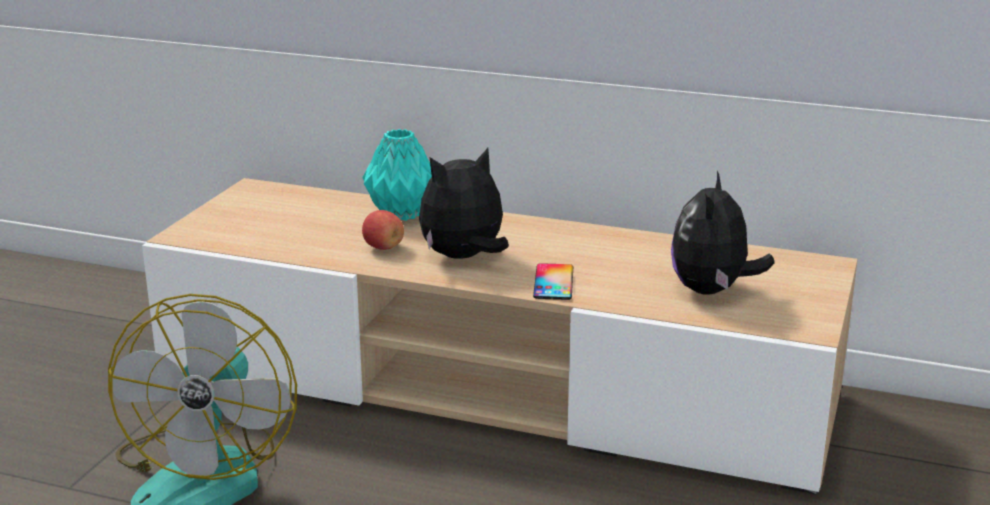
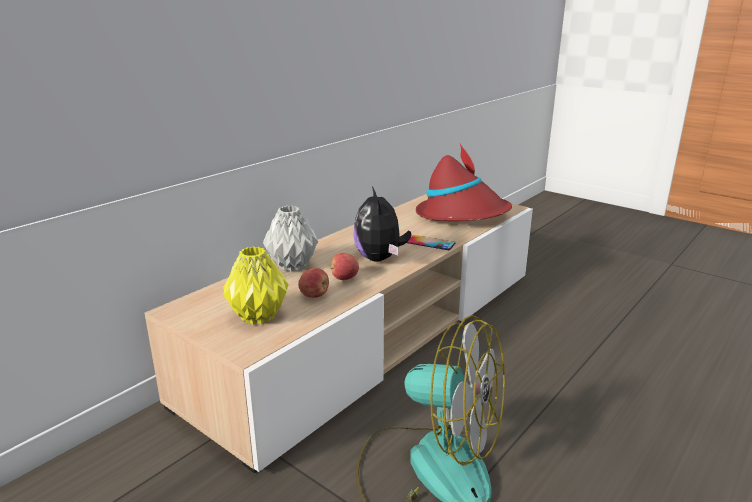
camera: 70 degrees left, 0 degrees up
(256, 224) = (257, 316): none -> yellow vase
(323, 240) = (314, 295): none -> apple
(401, 213) = (291, 265): turquoise vase -> grey vase
(712, 291) = (462, 215): plush toy -> red hat

